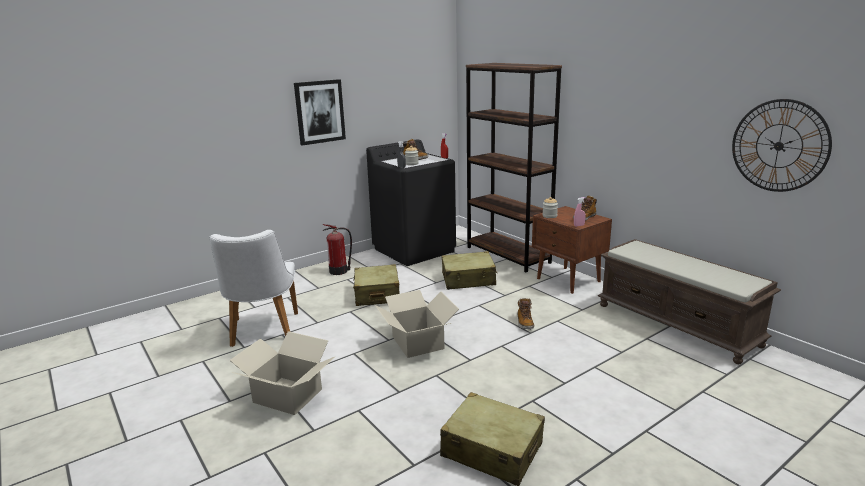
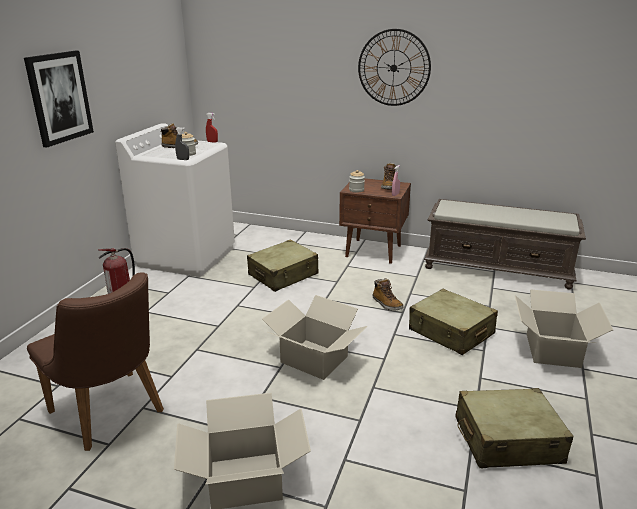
camera: 35 degrees left, 5 degrees up
(262, 332) = (113, 415): white chair -> brown chair
(377, 294) = (205, 319): beige suitcase -> beige suitcase (451, 332)
(414, 250) = (186, 256): black washing machine -> white washing machine
(508, 255) = (291, 239): brown bookcase -> none
(636, 406) = (553, 350): none -> cardboard box
(779, 146) = (578, 97): wall clock -> wall clock (393, 68)

